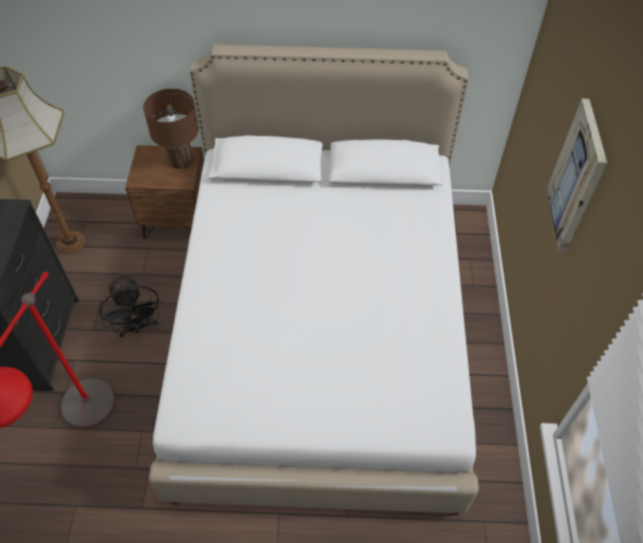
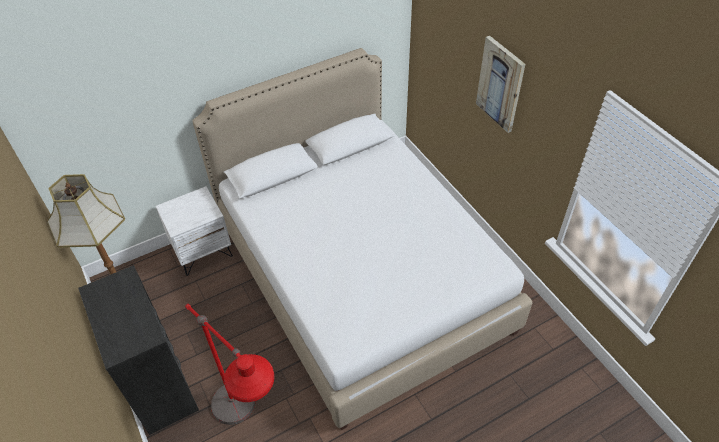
camera: 30 degrees left, 5 degrees down
(138, 327) = (229, 335): black fan -> none
(177, 219) = (202, 251): brown nightstand -> white nightstand
(180, 160) = (197, 201): brown table lamp -> none

